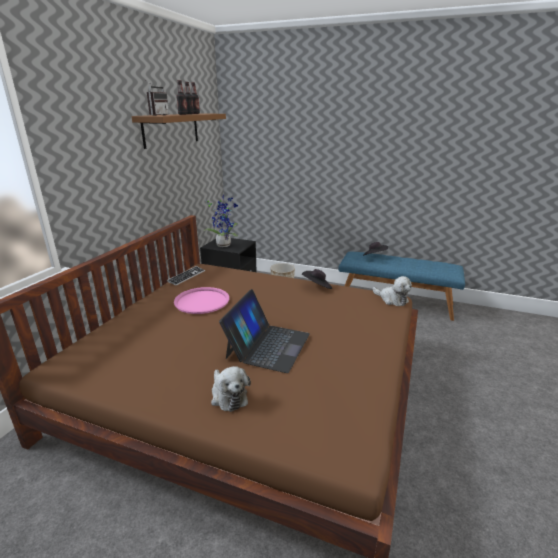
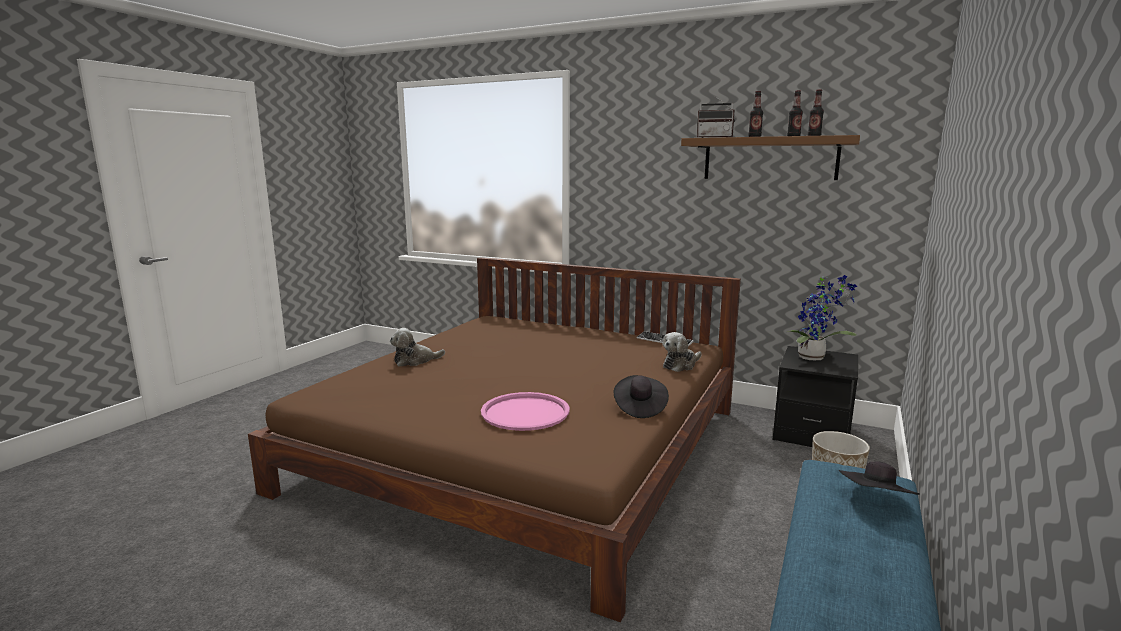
camera: 95 degrees right, 10 degrees down
(202, 301) = (593, 349): pink tray -> pink tray (525, 412)
(268, 345) = (480, 372): laptop -> none
(392, 299) = (590, 463): plush toy -> plush toy (680, 365)

